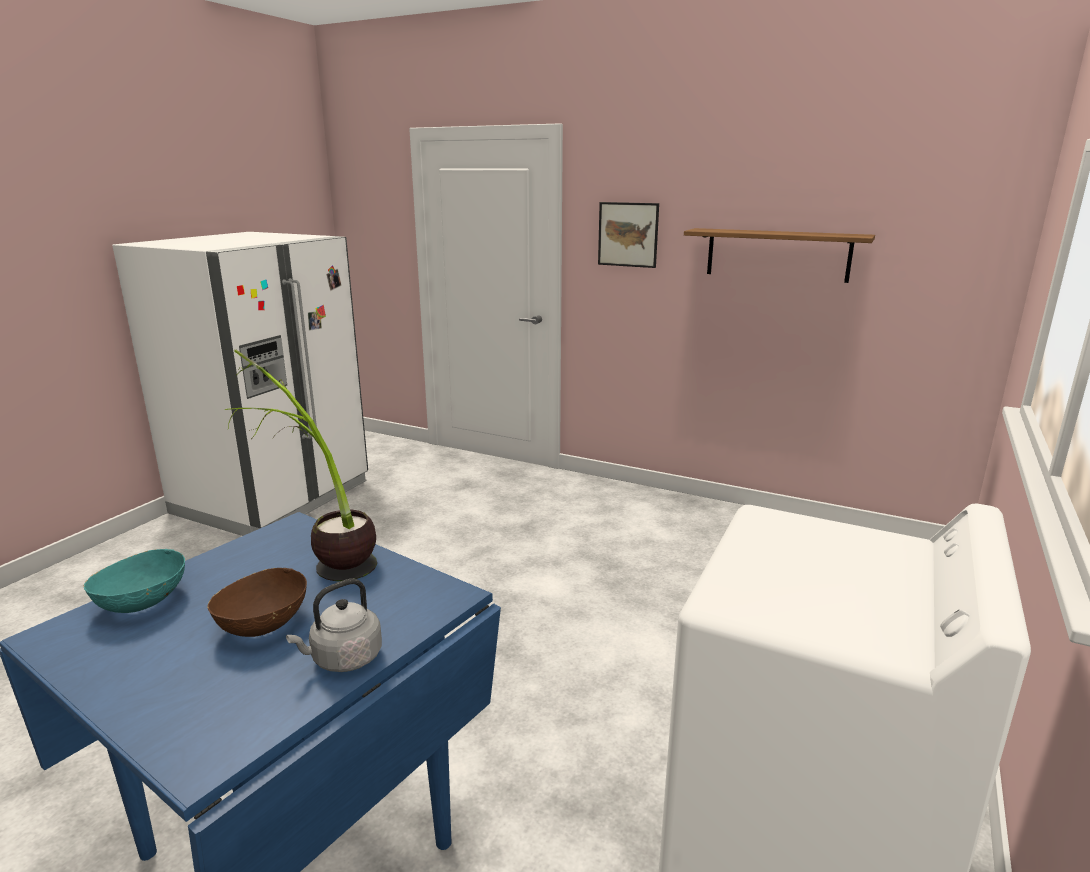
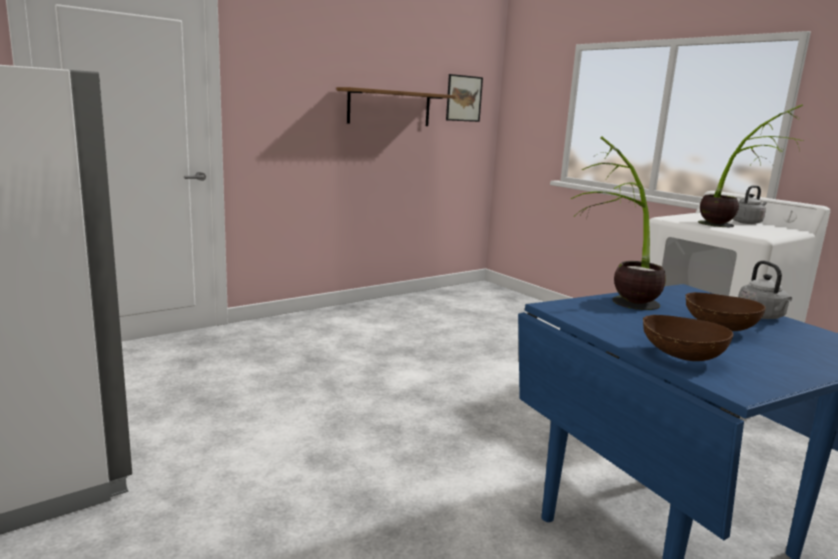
camera: 65 degrees left, 5 degrees down
(142, 601) = (680, 357): turquoise bowl -> brown bowl
(628, 234) = (285, 91): picture -> picture (464, 98)
(759, 573) = (732, 228): none -> potted plant
(883, 590) = (747, 222): none -> grey kettle

